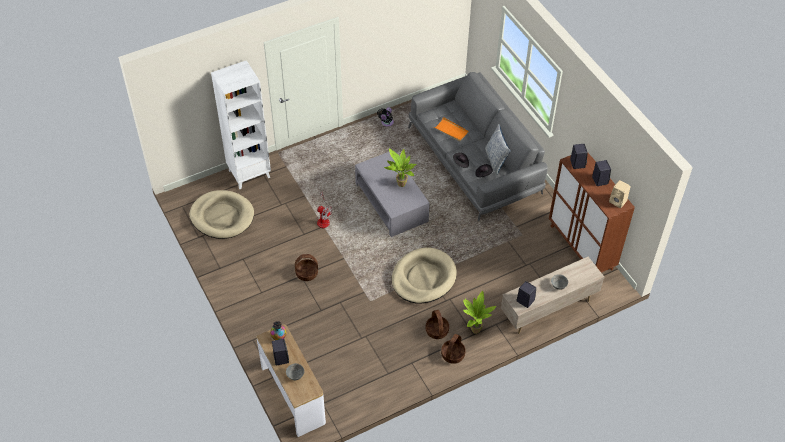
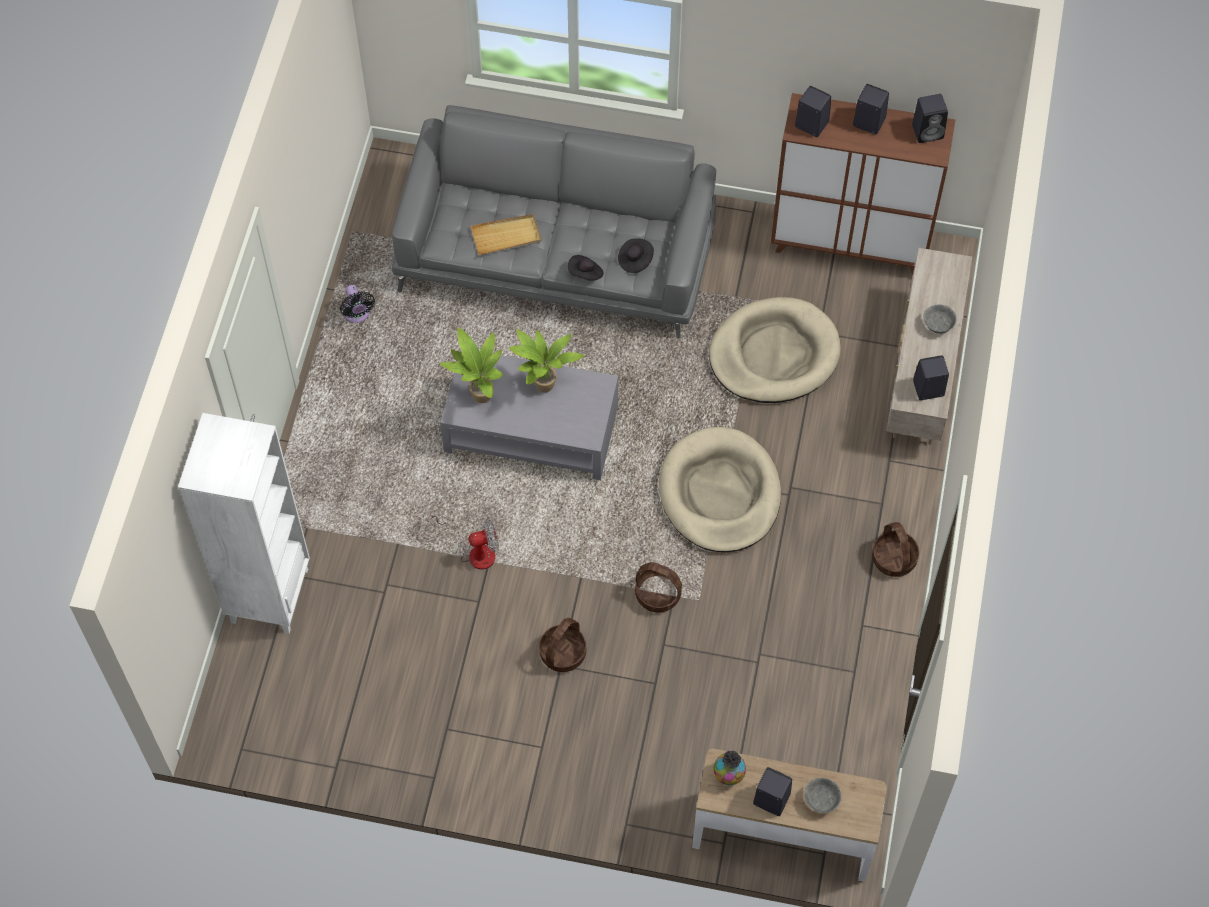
camera: 50 degrees left, 10 degrees up
(222, 216) = (325, 701): beige dog bed -> beige dog bed (774, 354)
(437, 330) = (833, 547): basket -> basket (658, 594)
(451, 130) = (506, 236): orange tray -> beige tray
(474, 329) = (874, 496): potted plant -> potted plant (479, 398)
(496, 160) = (624, 223): pillow -> none
(618, 201) = (928, 131): beige speaker -> black speaker

